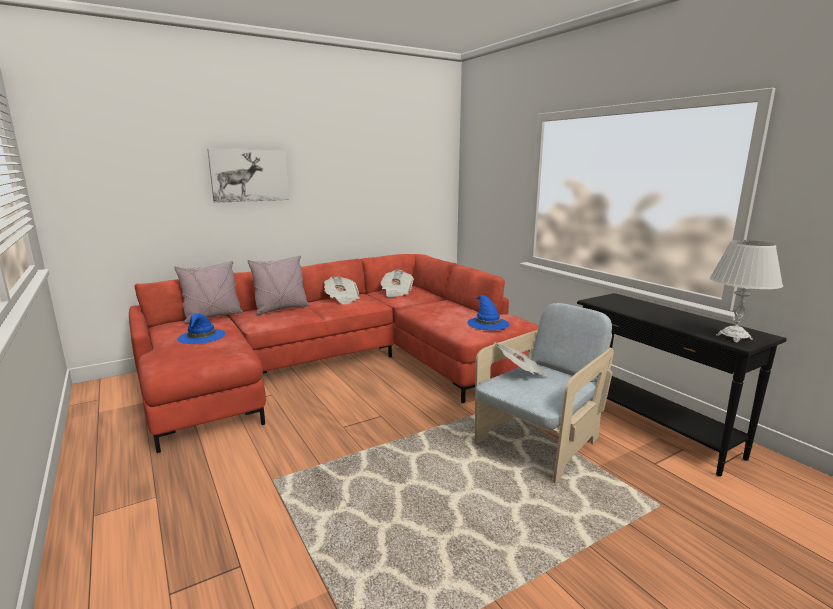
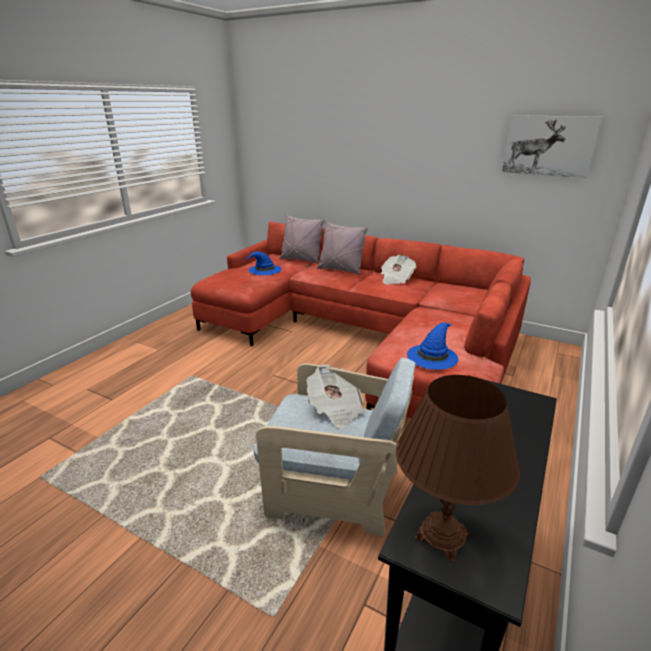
camera: 60 degrees right, 10 degrees up
(249, 175) = (362, 145): picture -> picture (549, 145)
(396, 293) = (452, 291): newspaper -> none
(734, 337) = (442, 536): white table lamp -> brown table lamp

